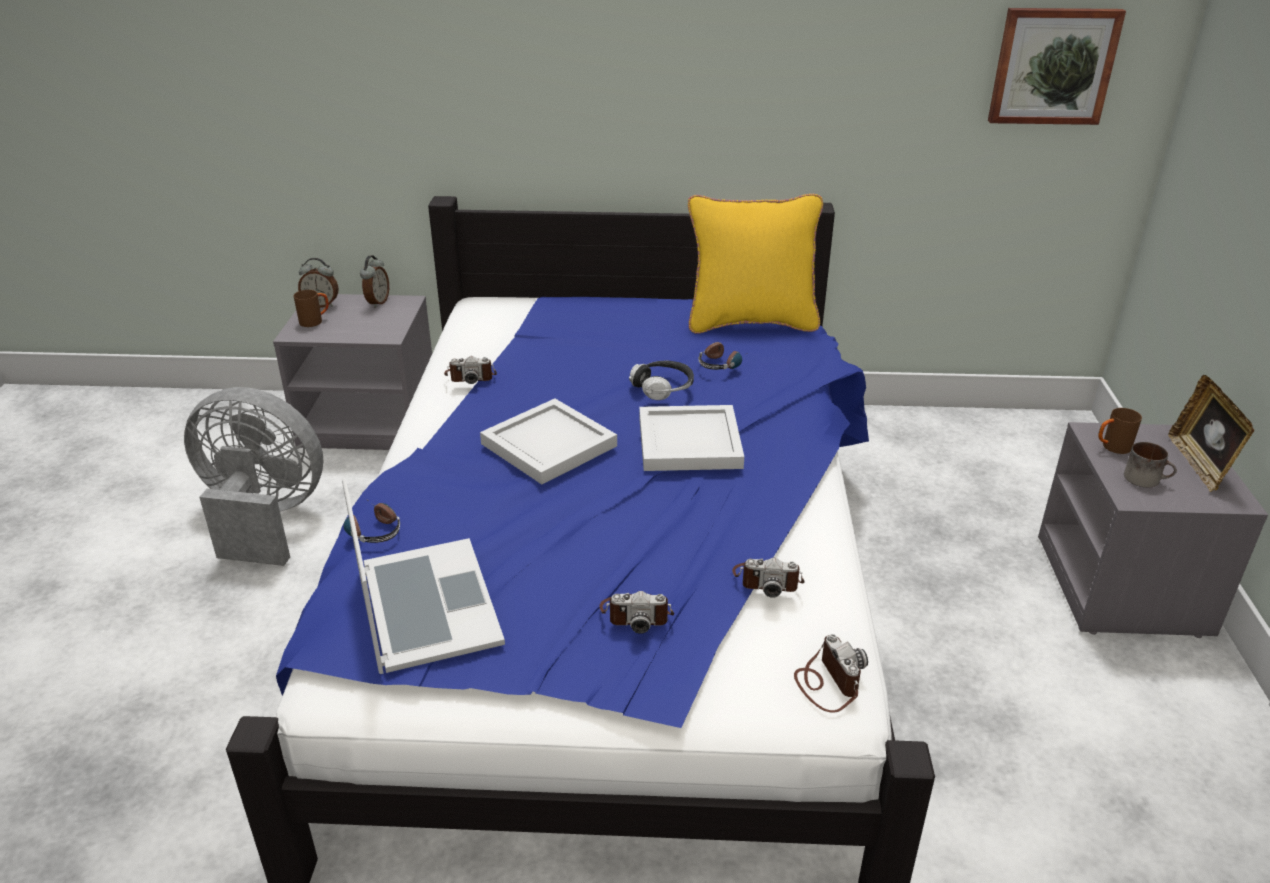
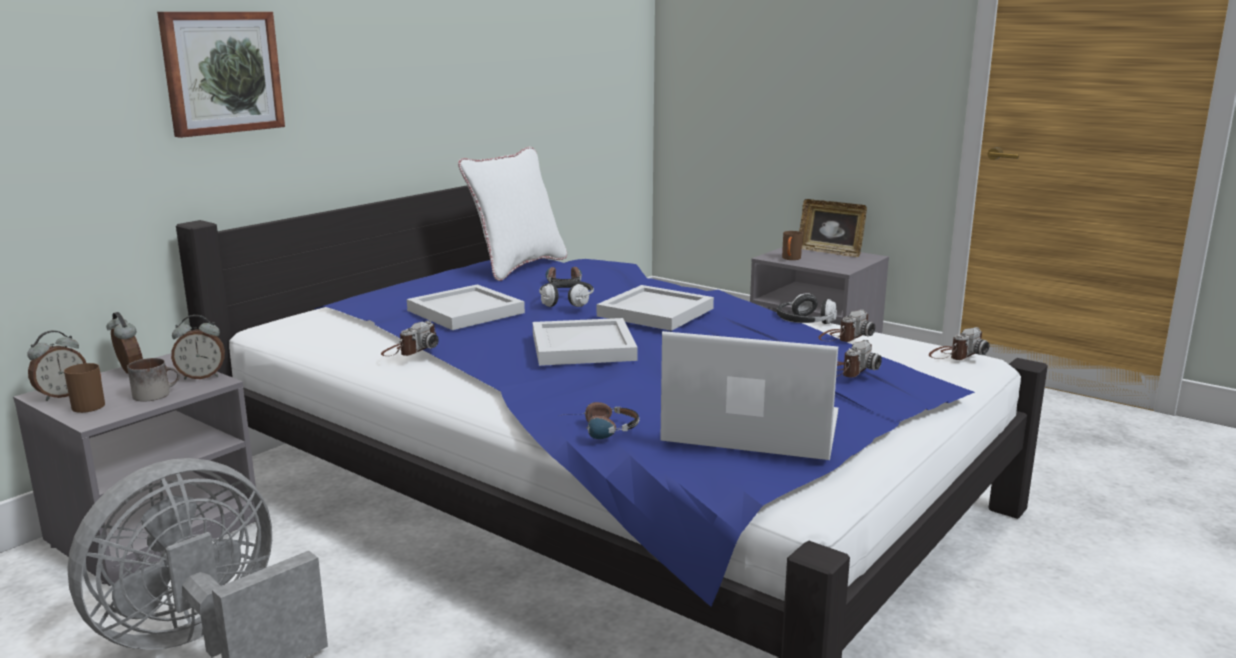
camera: 55 degrees left, 15 degrees down
(394, 327) = (202, 376): none -> alarm clock
(583, 356) = (463, 311): none -> white tray
(751, 322) = (517, 267): yellow pillow -> white pillow
(812, 539) = (804, 323): none -> headphones
(827, 682) = (955, 355): camera -> camera turned 120 degrees clockwise
(1052, 66) = (599, 45): picture -> picture (221, 72)
(1146, 478) = (829, 262): mug -> mug (156, 394)

